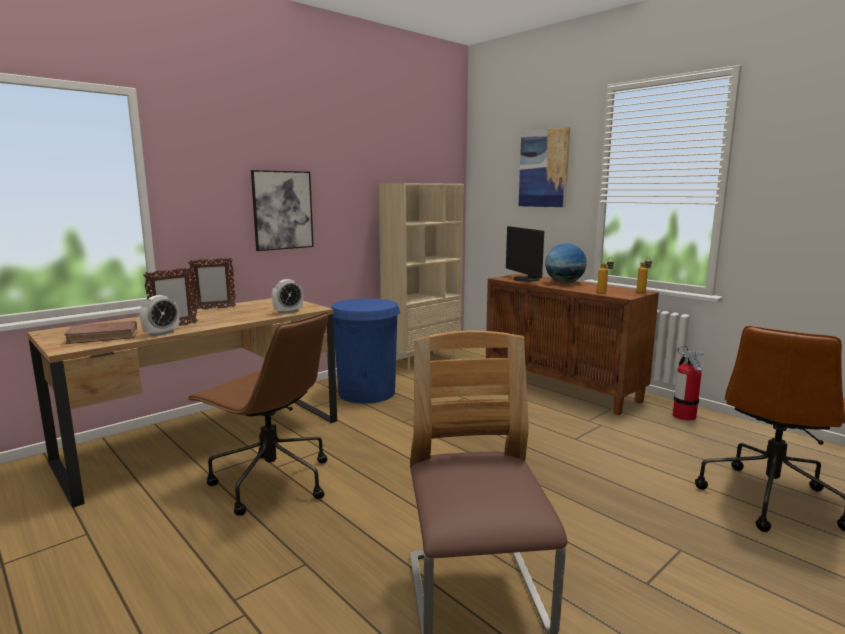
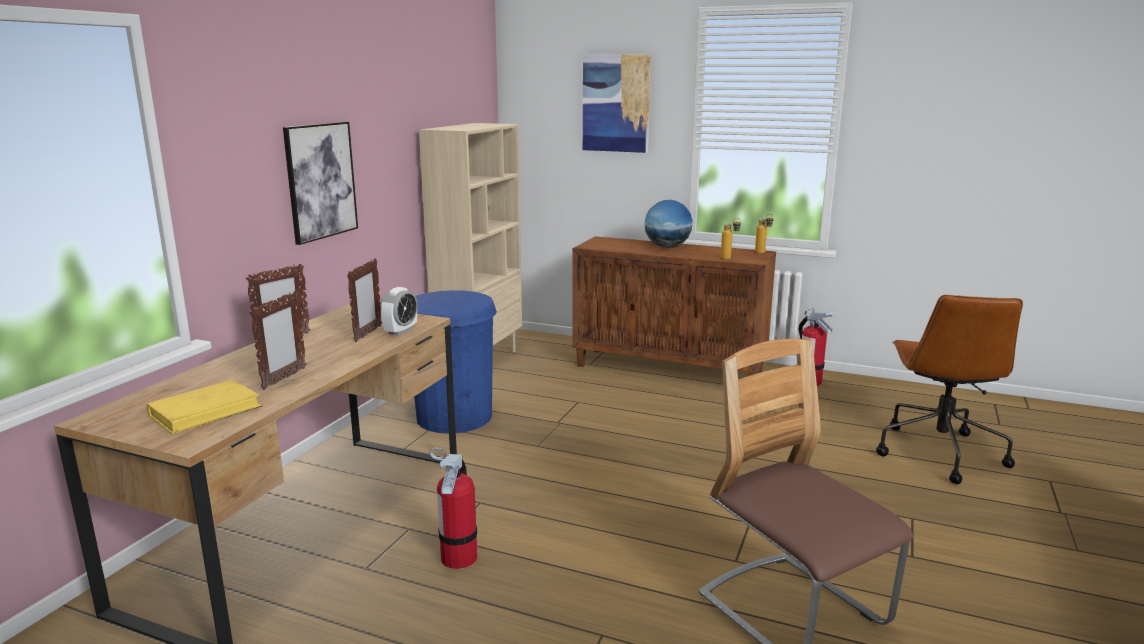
camera: 25 degrees left, 5 degrees up
(103, 336) = (206, 411): brown book -> yellow book
(161, 333) = (288, 393): alarm clock -> none
(266, 311) = (367, 334): none -> picture frame
(270, 482) = (459, 557): brown office chair -> fire extinguisher
(525, 279) = (617, 246): monitor -> none

